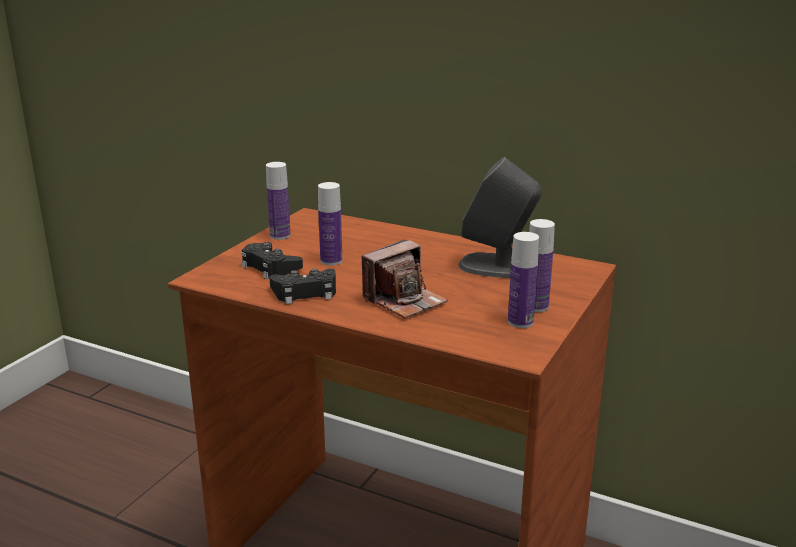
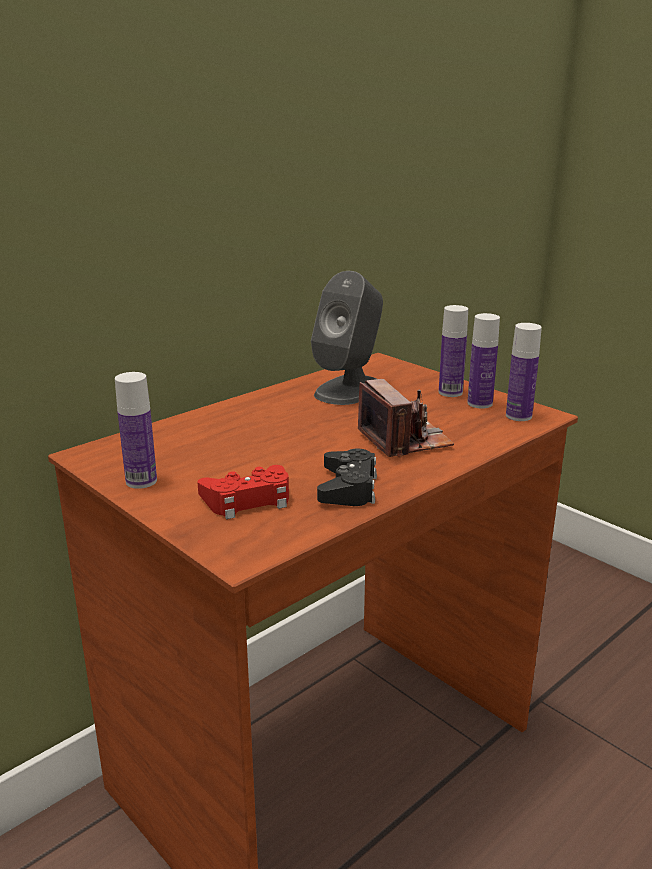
camera: 70 degrees left, 0 degrees up
(270, 267) = (248, 500): black game controller -> red game controller
(331, 261) = (263, 461): bottle -> bottle (518, 416)

